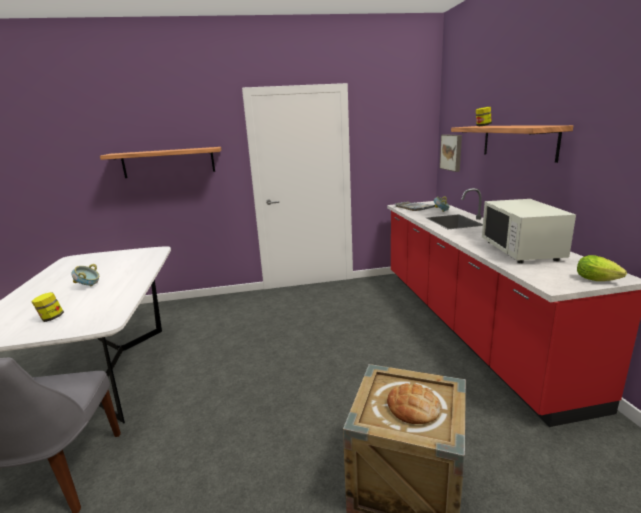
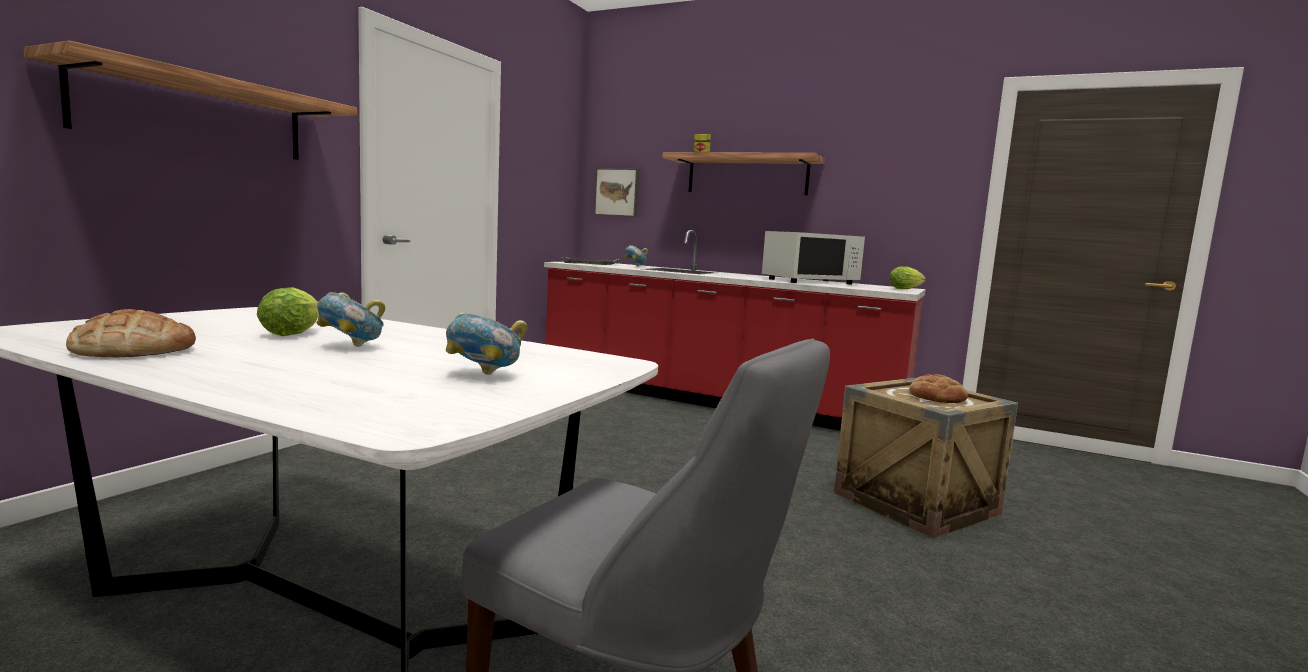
camera: 55 degrees left, 10 degrees down
(51, 318) = (484, 376): jar -> bowl
(53, 276) = (134, 350): none -> bread
(107, 272) = (294, 333): none -> lettuce
(521, 250) = (810, 281): white microwave -> white microwave turned 60 degrees counterclockwise

